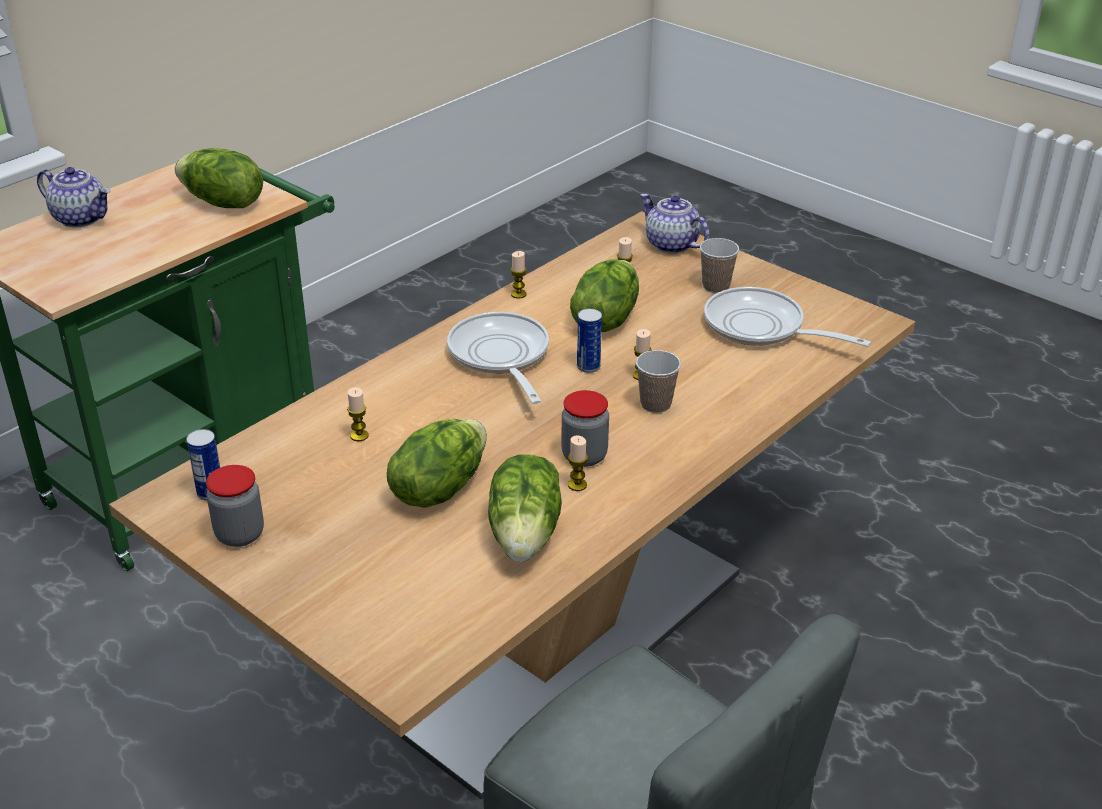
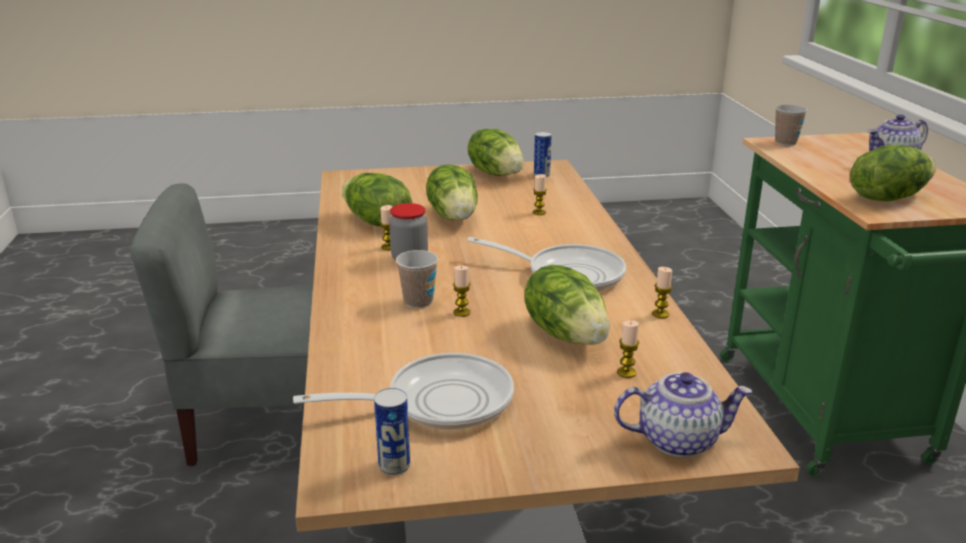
camera: 130 degrees right, 10 degrees down
(240, 534) = (496, 173): jar -> lettuce
(588, 367) = (505, 298): can -> can (394, 466)
(716, 286) = (548, 419): cup -> cup (785, 142)

